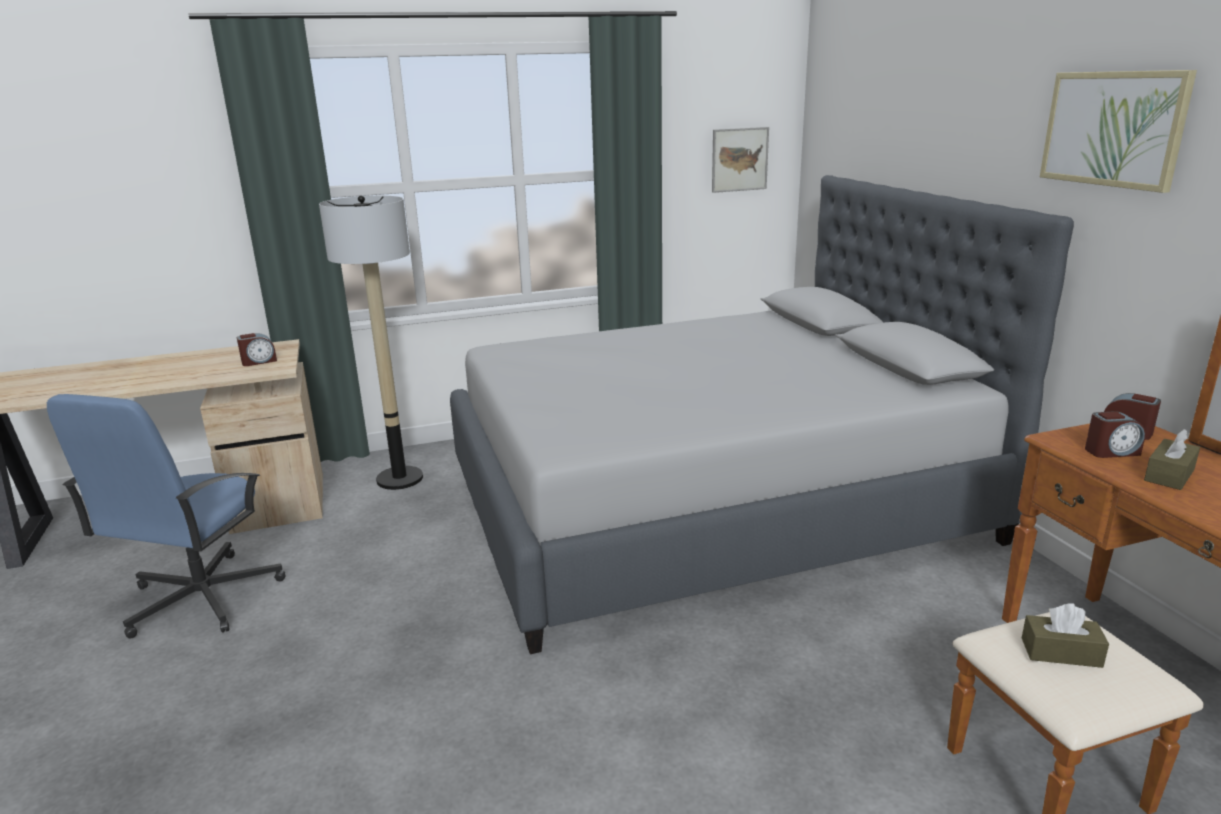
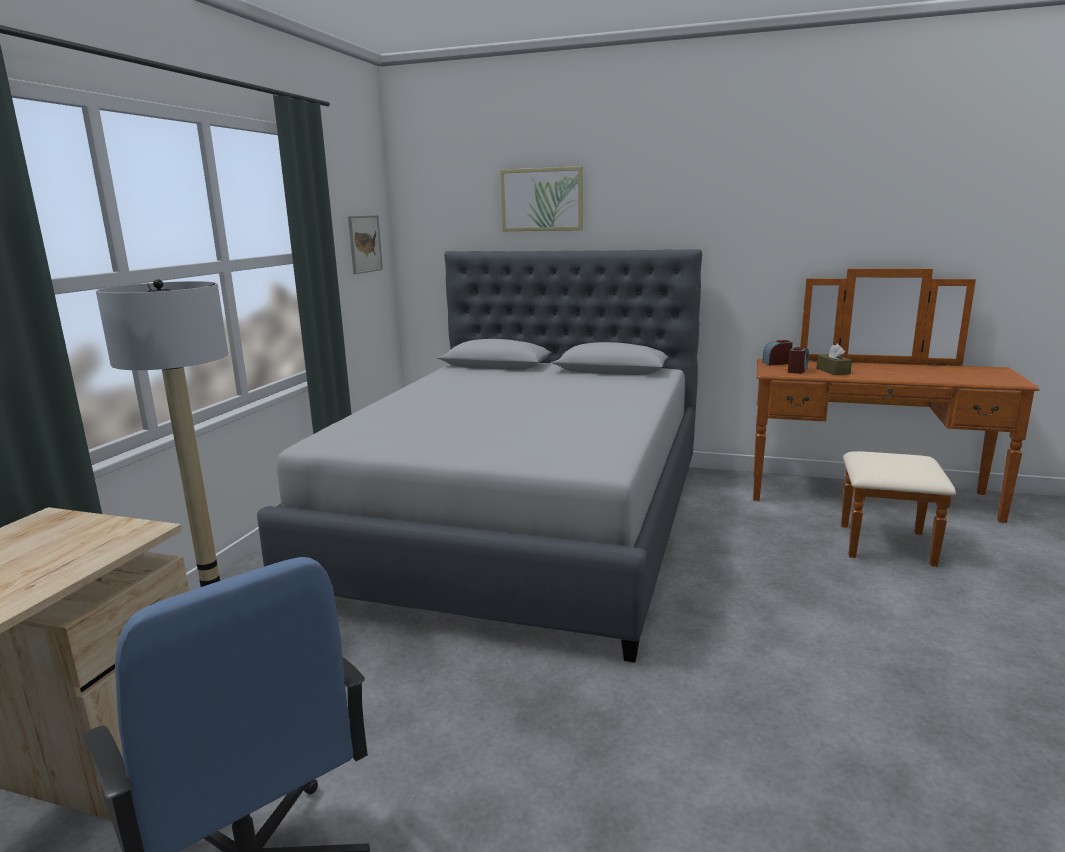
camera: 55 degrees left, 5 degrees down
(259, 361) = (78, 538): alarm clock -> none
(1061, 652) = (893, 463): brown tissue box -> none
(1113, 129) = (711, 194): picture -> picture (542, 199)

